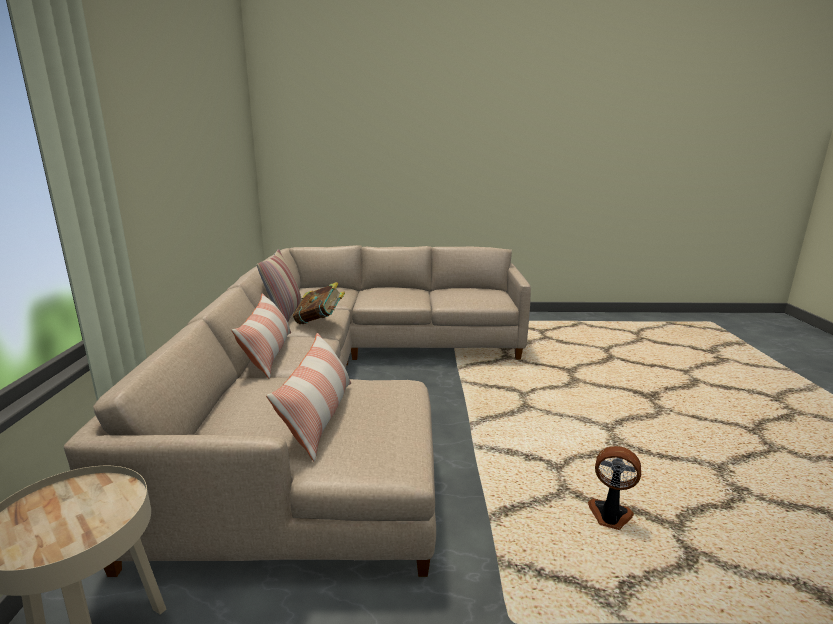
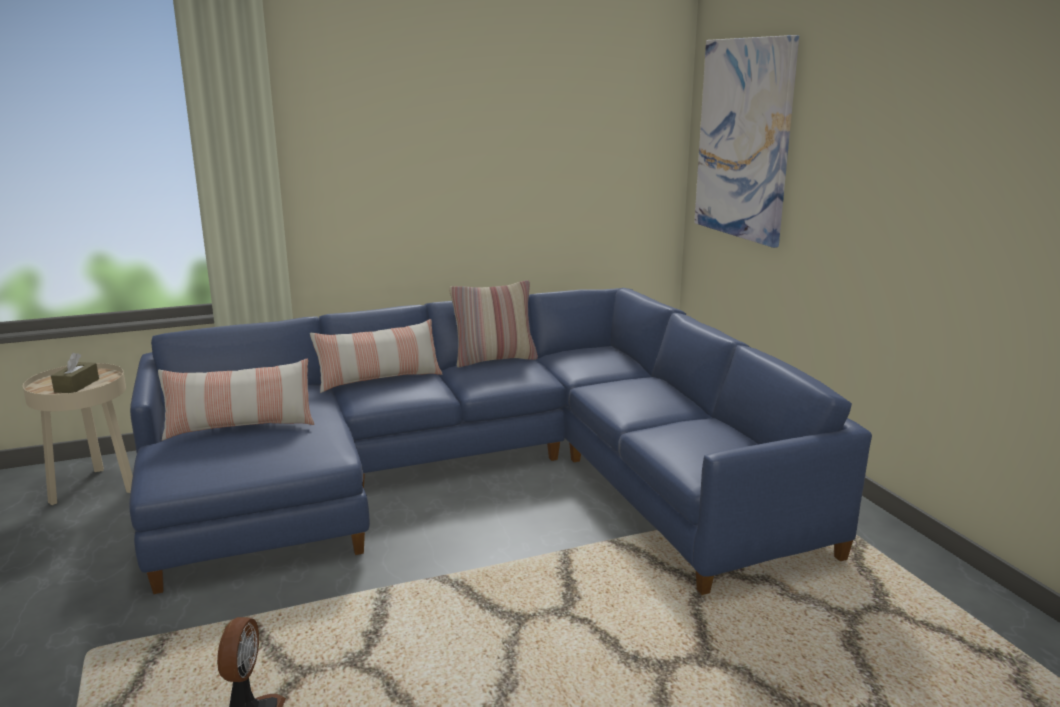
camera: 70 degrees right, 0 degrees up
(85, 514) = (77, 385): none -> brown tissue box
(320, 322) = (483, 378): book -> none
(321, 140) = (744, 139): none -> picture
(345, 391) = (480, 476): beige sofa -> blue sofa

